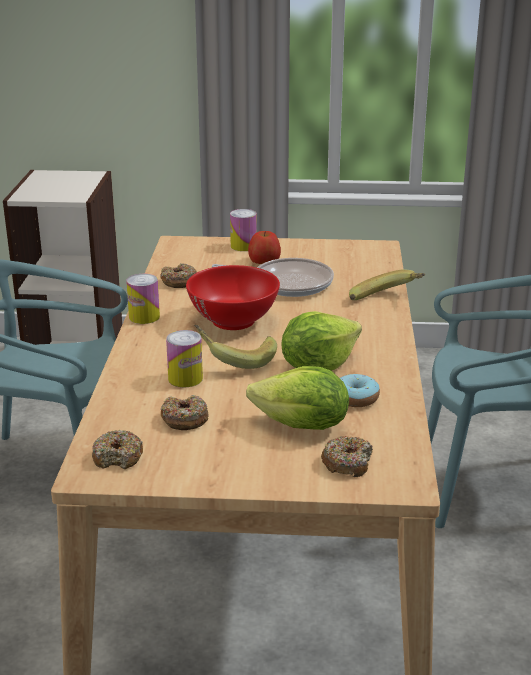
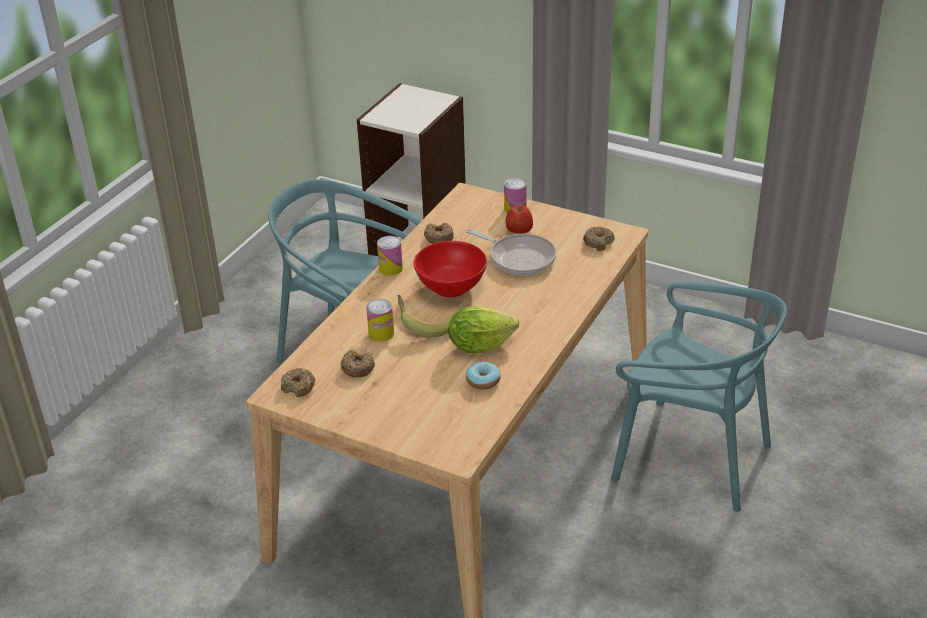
camera: 25 degrees right, 10 degrees up
(302, 426) = (429, 394): lettuce -> none
(347, 463) = (435, 431): donut -> donut (598, 242)
(387, 301) = (581, 295): banana -> none

